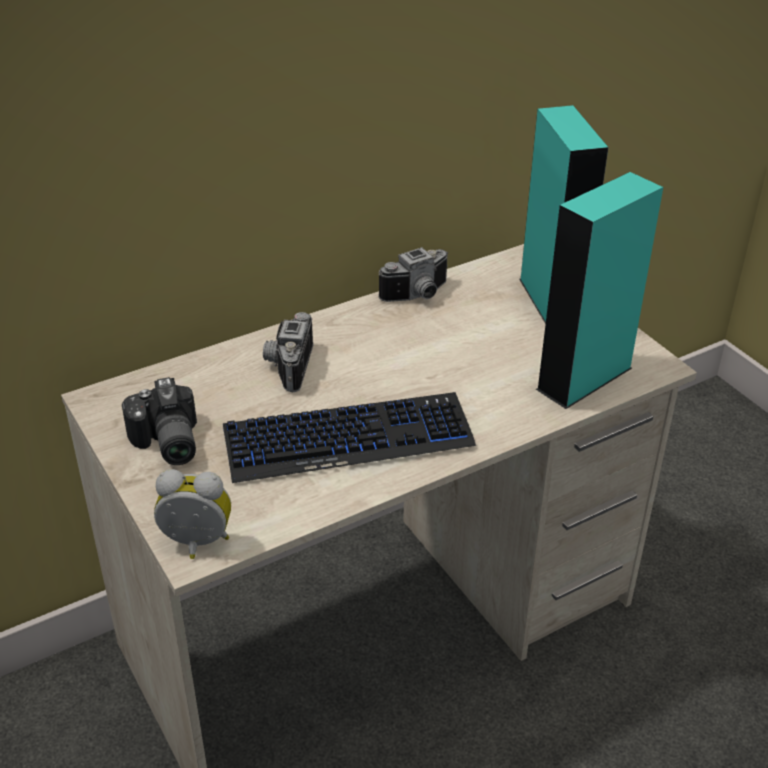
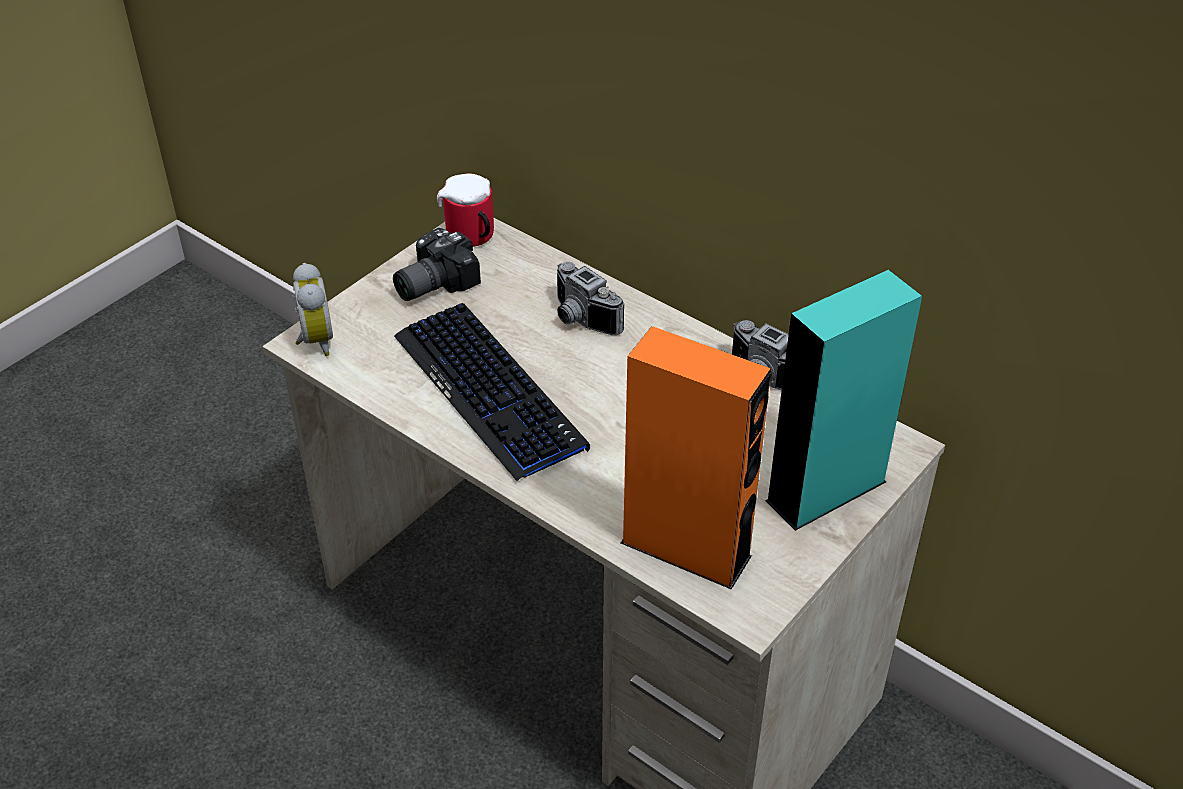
camera: 70 degrees right, 5 degrees up
(117, 403) = (472, 238): none -> mug
(286, 366) = (580, 320): camera -> camera turned 120 degrees counterclockwise
(584, 378) = (686, 549): turquoise speaker -> orange speaker

